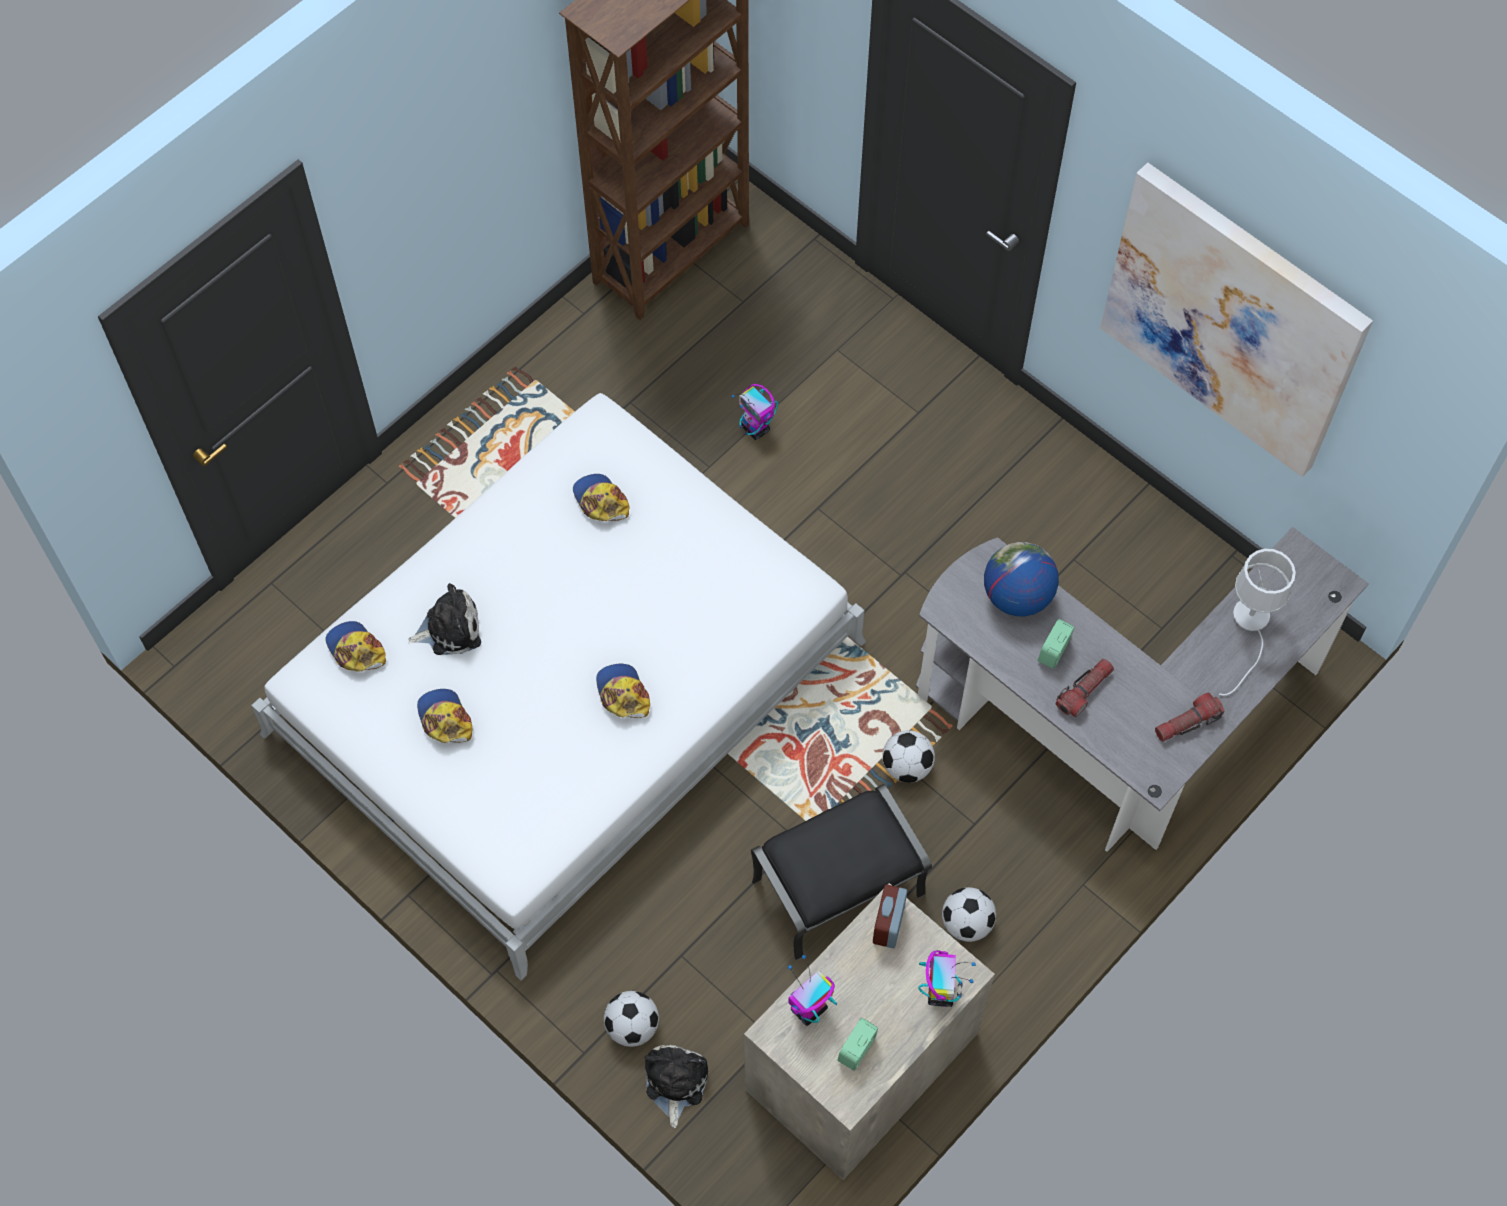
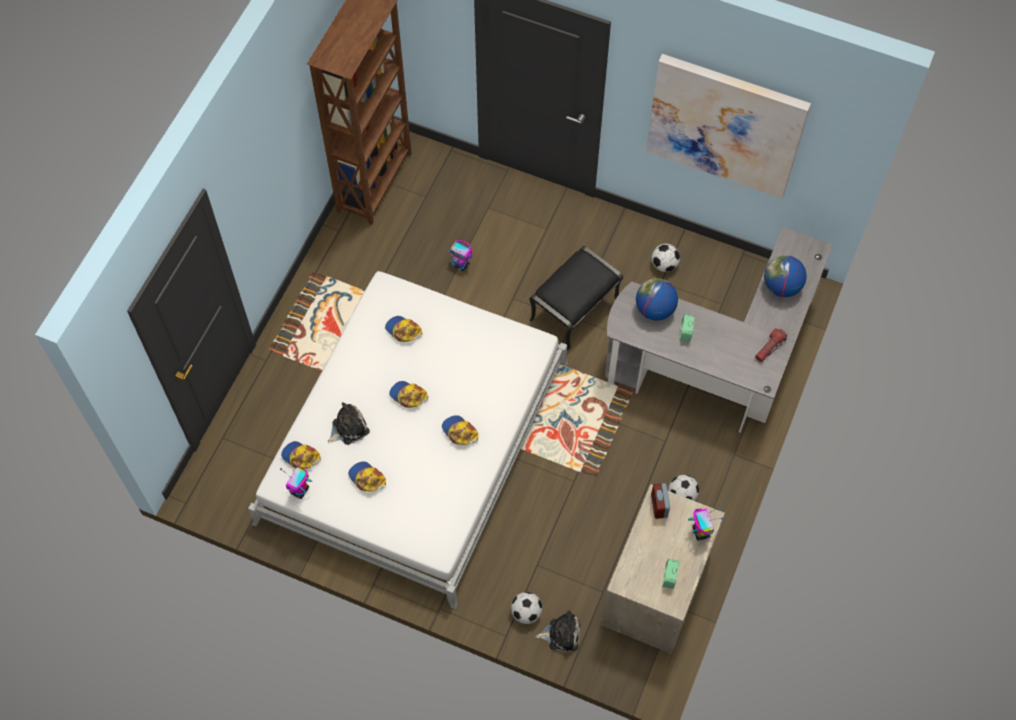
camera: 20 degrees left, 0 degrees up
(564, 608) = (408, 396): none -> cap
(675, 1082) = (561, 634): plush toy -> plush toy turned 105 degrees clockwise
(808, 1010) = (635, 565): toy robot -> toy robot (299, 491)
(838, 890) = (607, 501): black ottoman -> black ottoman (574, 310)
(907, 767) = (617, 422): football -> football (664, 265)
(1084, 691) = (710, 348): flashlight -> none
(1249, 627) = (781, 287): white table lamp -> globe

